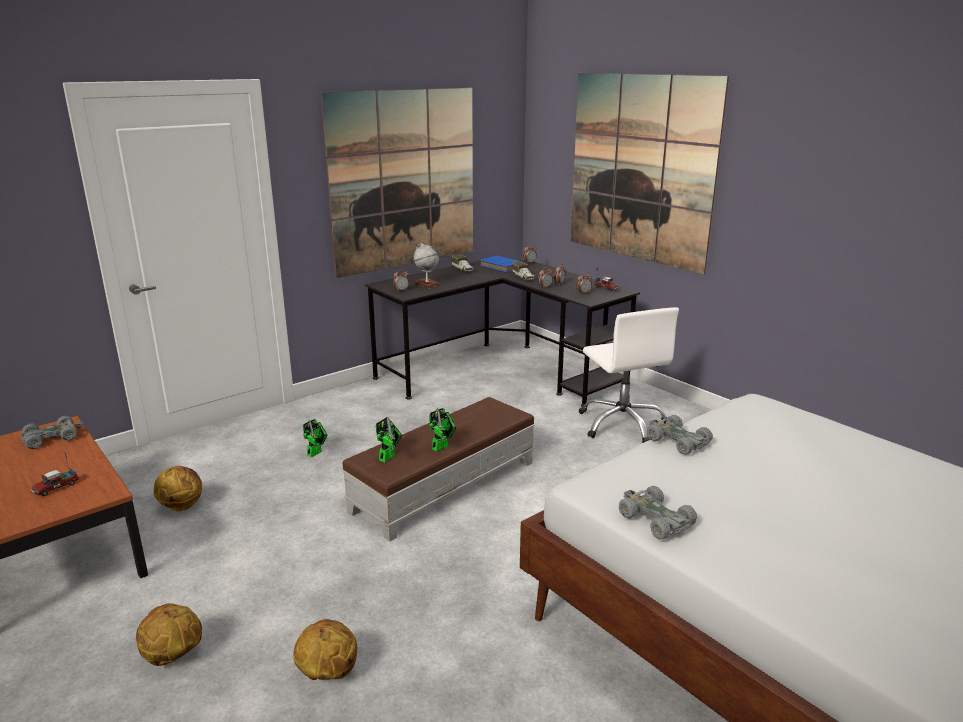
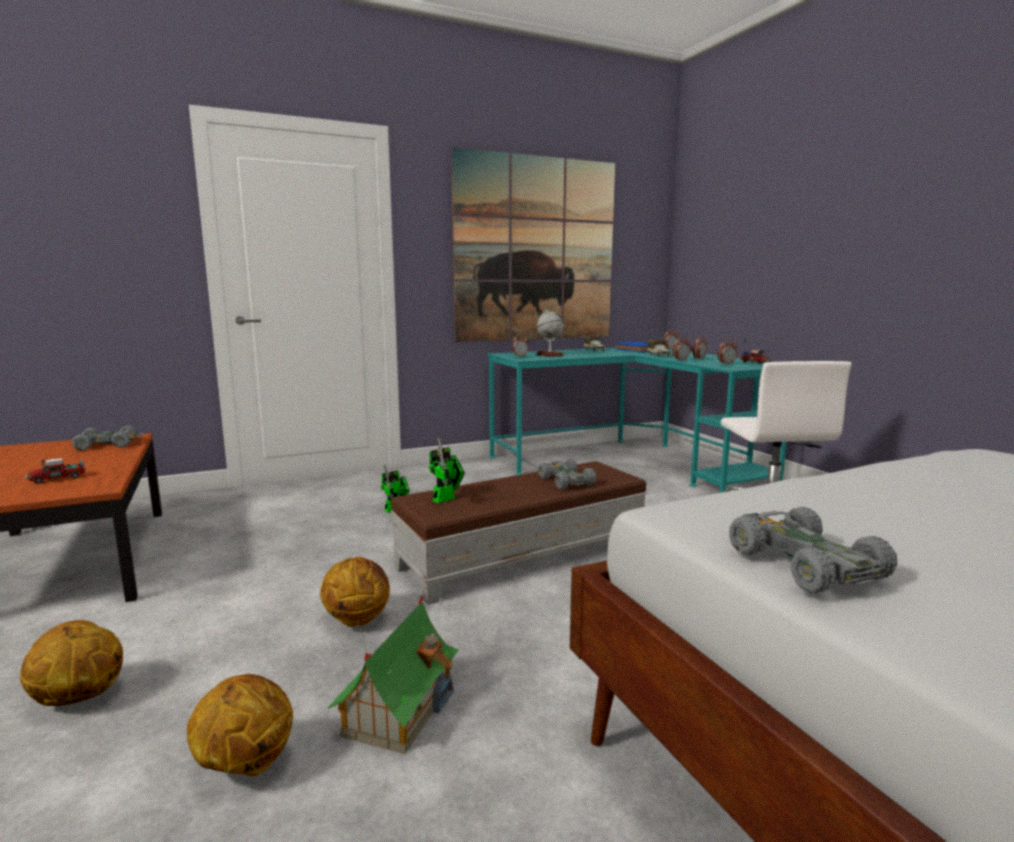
camera: 15 degrees right, 10 degrees down
(181, 506) = (226, 540): basketball -> basketball (357, 619)
(407, 620) = (400, 707): none -> toy house
(442, 446) = (517, 496): toy robot -> none
(501, 372) = (629, 462): black desk -> turquoise desk
(640, 169) = (801, 226): picture -> none
(677, 441) = (849, 478): grey toy car -> grey toy car (565, 481)

